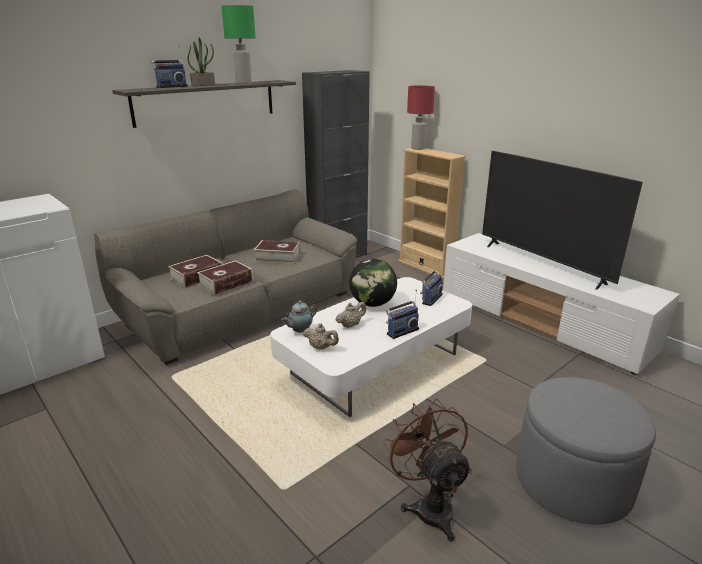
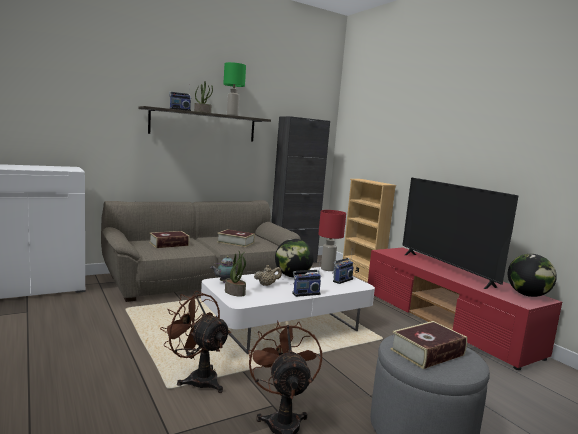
camera: 10 degrees right, 15 degrees down
(226, 283) = (187, 250): book -> book (427, 352)
(309, 466) = (197, 378): none -> brown fan
(321, 347) = (235, 292): beige teapot -> potted plant
(418, 148) = (361, 179): red table lamp -> red table lamp (327, 269)
(542, 322) = (446, 323): white tv stand -> red tv stand
(642, 290) = (527, 295): none -> globe

